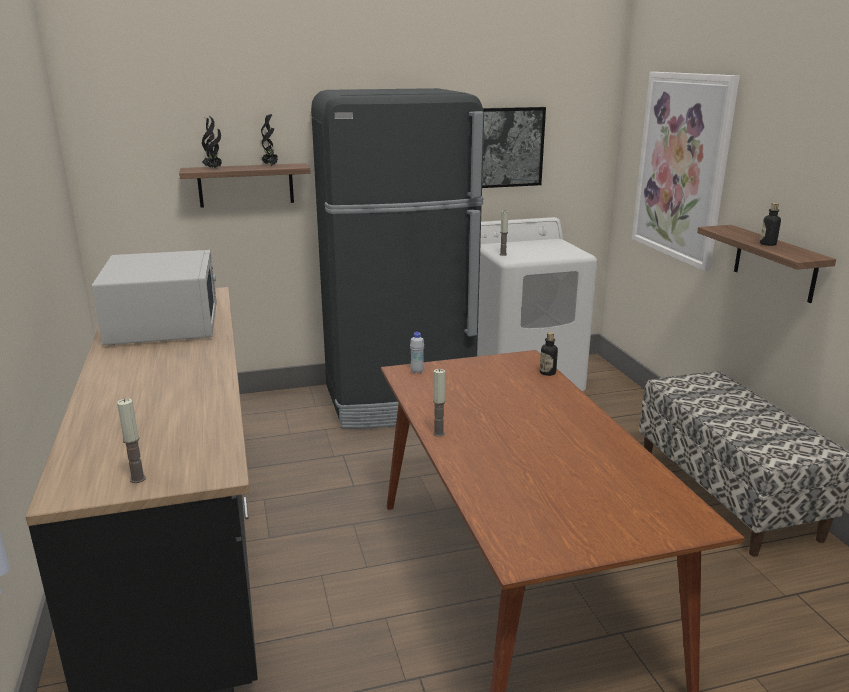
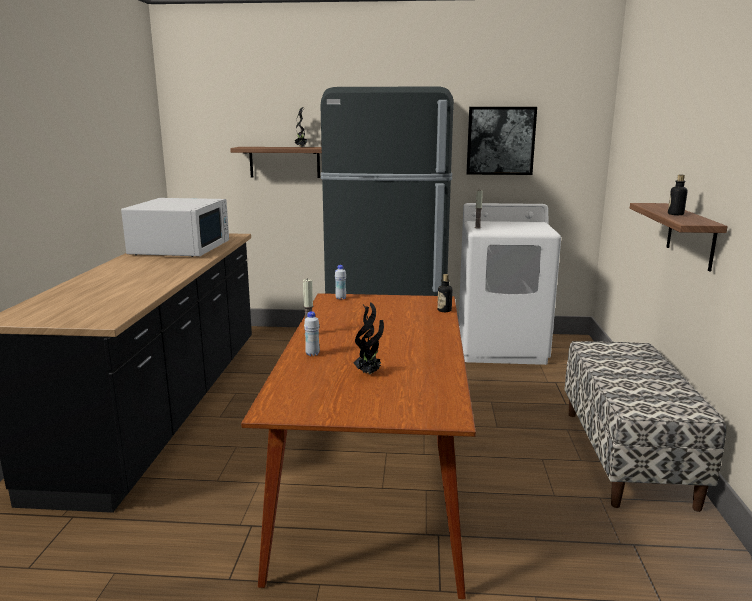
camera: 20 degrees right, 5 degrees down
(137, 479) = (54, 317): candle -> none
(214, 169) = (258, 147): potted plant -> potted plant (369, 373)
(474, 463) = (312, 354): none -> white bottle
(682, 167) = (642, 155): picture -> none

